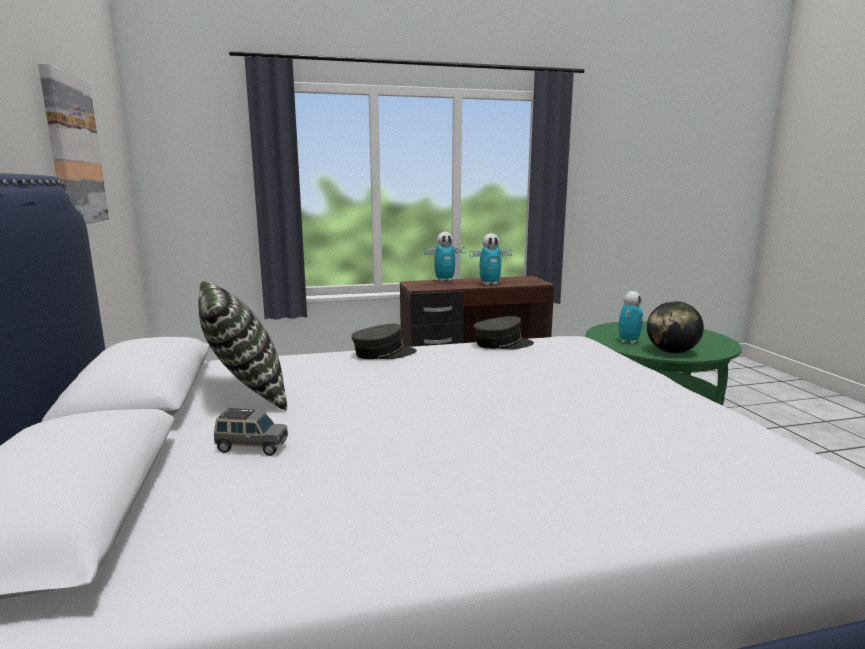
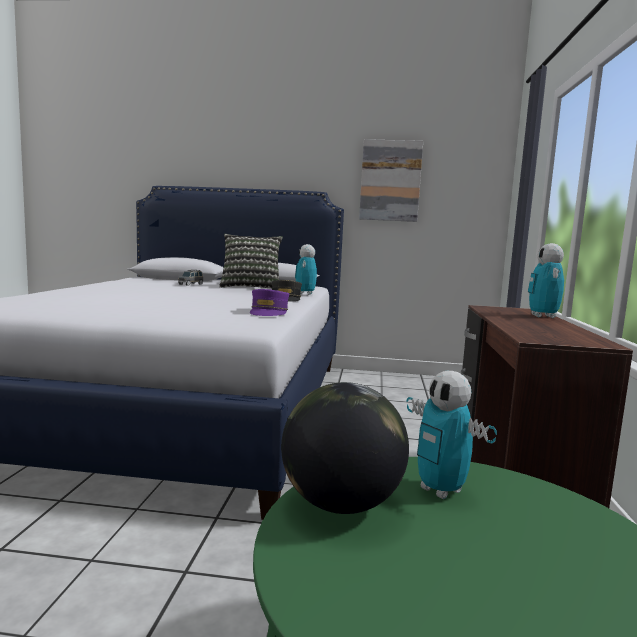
camera: 110 degrees right, 5 degrees down
(490, 284) = (513, 323): toy robot -> toy robot (305, 294)
(502, 344) = (268, 312): grey cap -> purple cap

